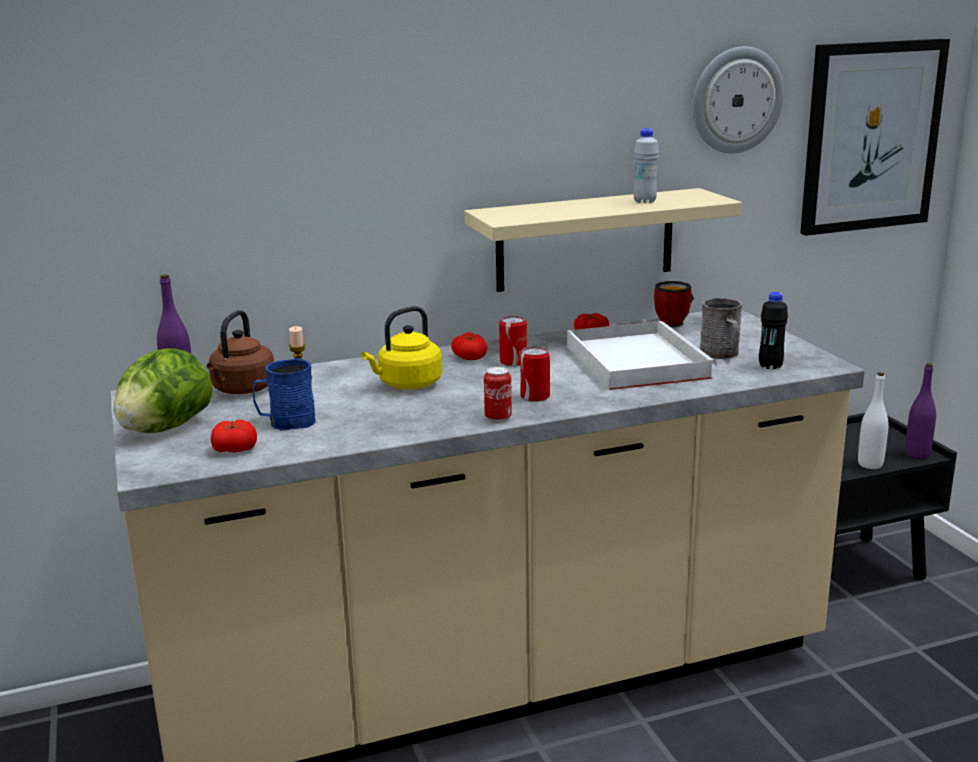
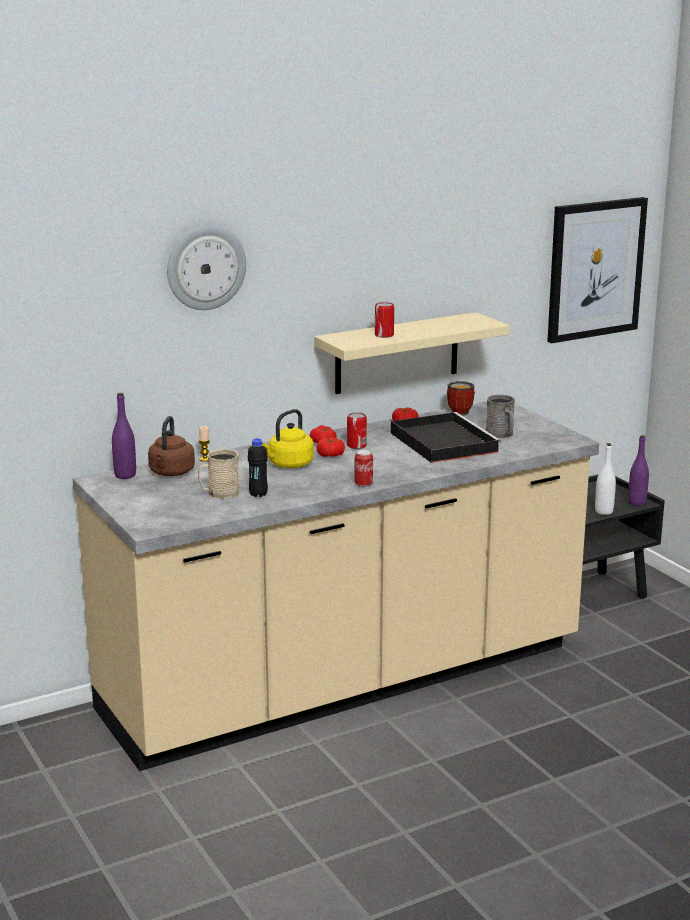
camera: 10 degrees left, 0 degrees up
(165, 428) = (136, 501): lettuce -> none
(235, 449) = (196, 512): tomato -> tomato (330, 455)
(286, 422) = (219, 493): blue mug -> beige mug
(535, 396) = (382, 469): can -> can (384, 335)
(634, 361) = (442, 442): white tray -> black tray
(644, 201) = (441, 326): white bottle -> none
(736, 100) = (500, 248): wall clock -> wall clock (205, 267)
(770, 366) = (536, 442): black bottle -> black bottle (258, 494)

